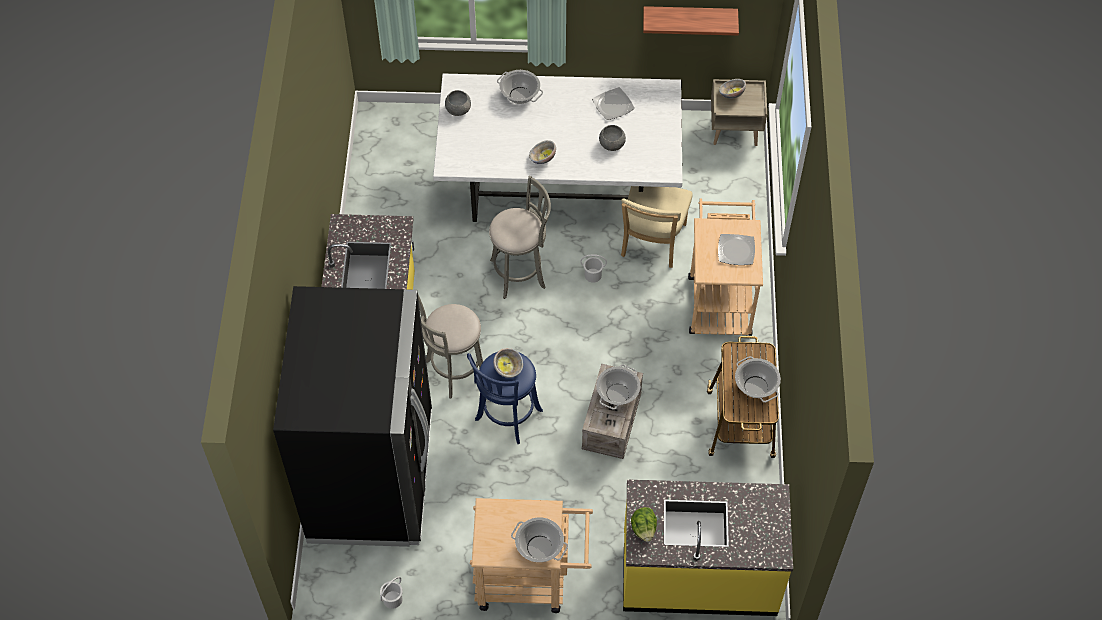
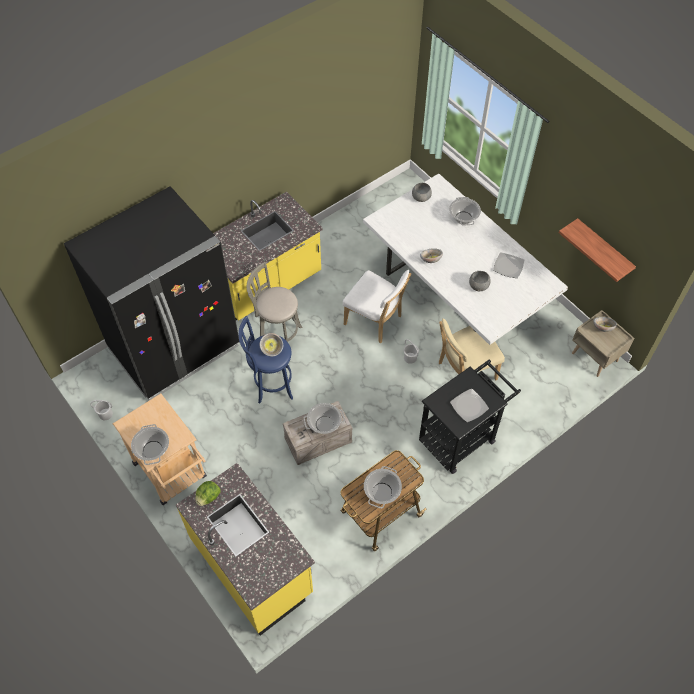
camera: 50 degrees right, 0 degrees up
(521, 273) = (375, 321): grey stool -> white chair
(719, 298) = (461, 436): beige cart -> black cart

